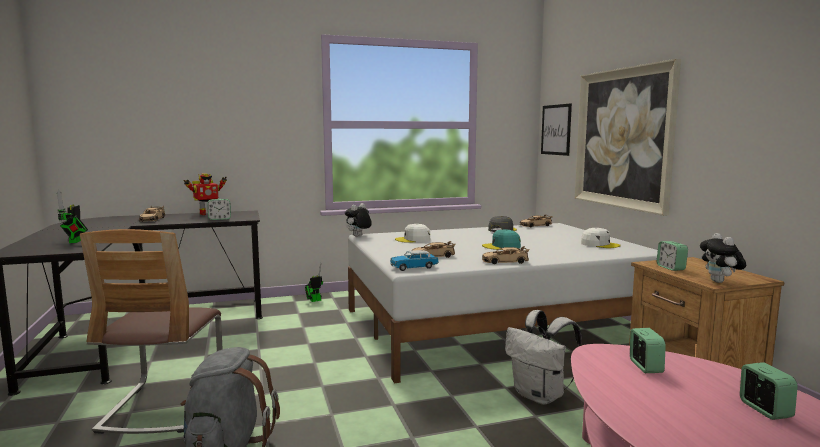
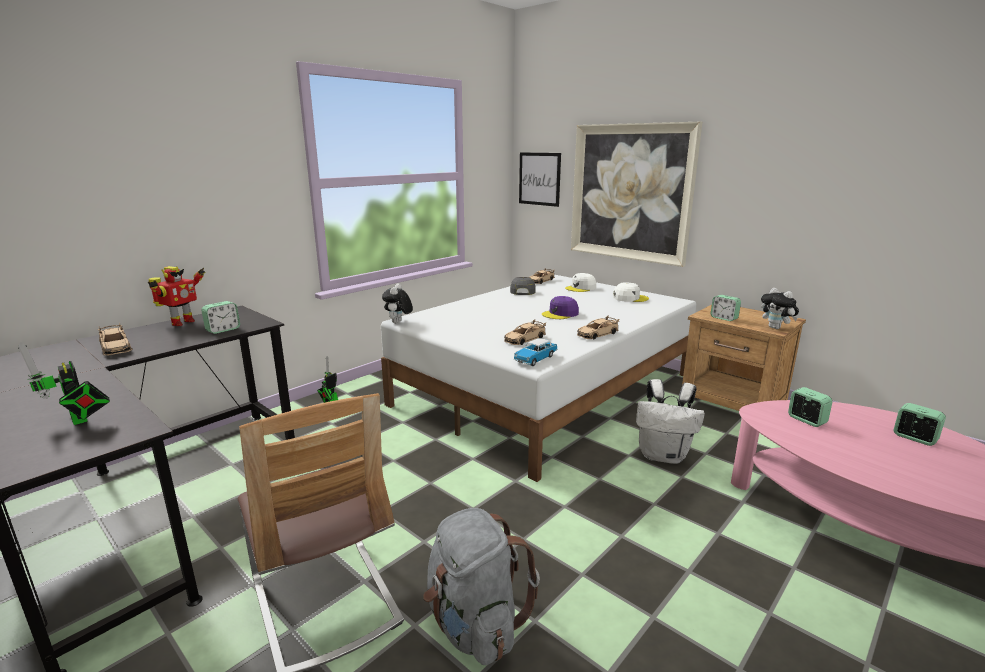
camera: 30 degrees left, 10 degrees up
(413, 239) = (464, 318): white cap -> white cap (581, 288)
(502, 246) = (560, 314): turquoise cap -> purple cap

